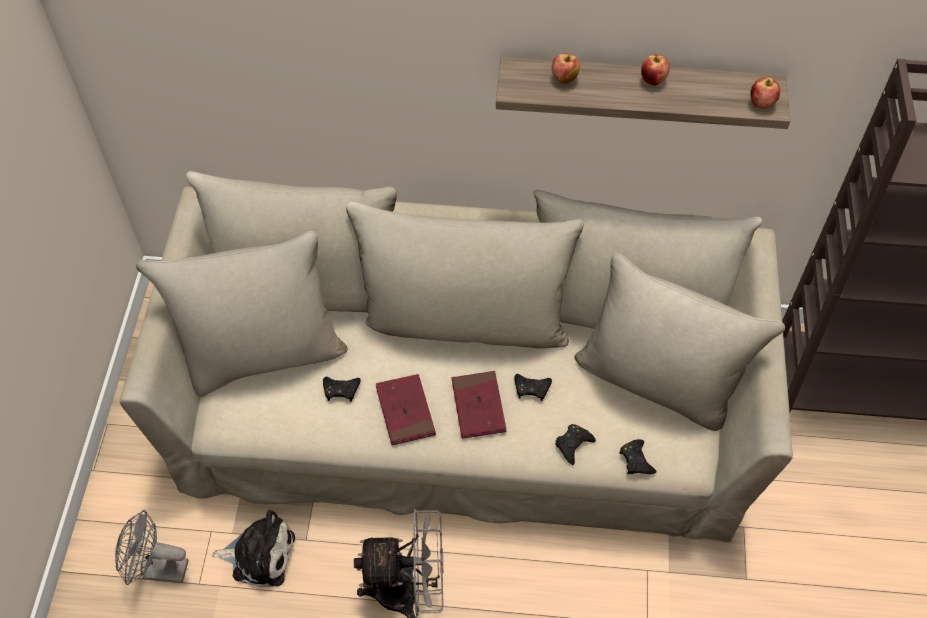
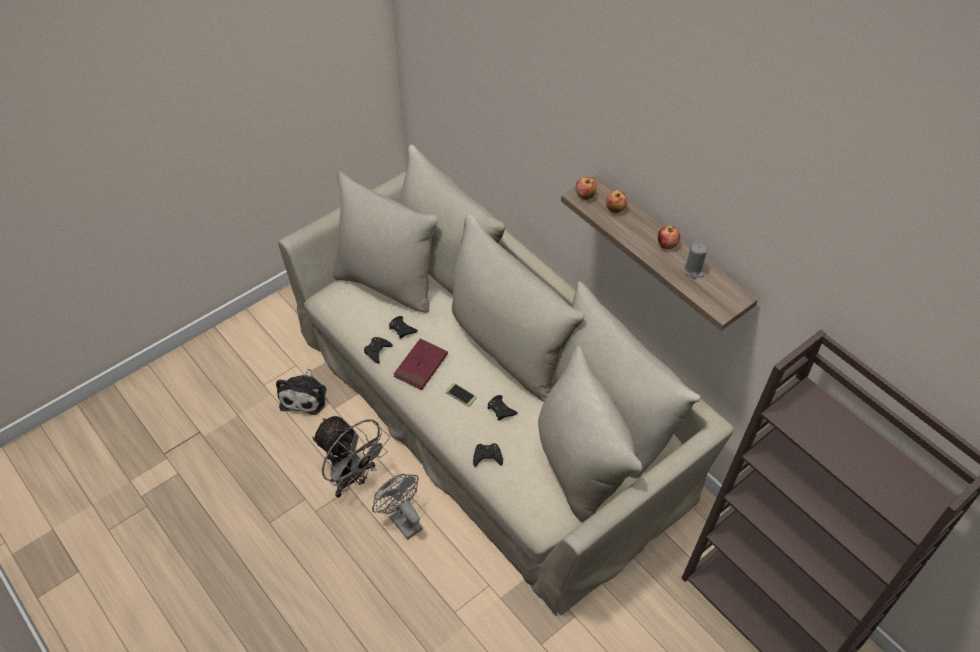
camera: 45 degrees right, 5 degrees down
(158, 570) = (254, 362): grey fan -> grey fan (402, 520)
(259, 555) = (304, 396): plush toy -> plush toy turned 45 degrees clockwise
(478, 406) = (461, 395): red book -> phone
(636, 460) = (512, 495): black game controller -> black game controller (377, 351)
(705, 87) = (694, 270): none -> grey candle
(761, 103) = (717, 303): apple -> apple (585, 196)

